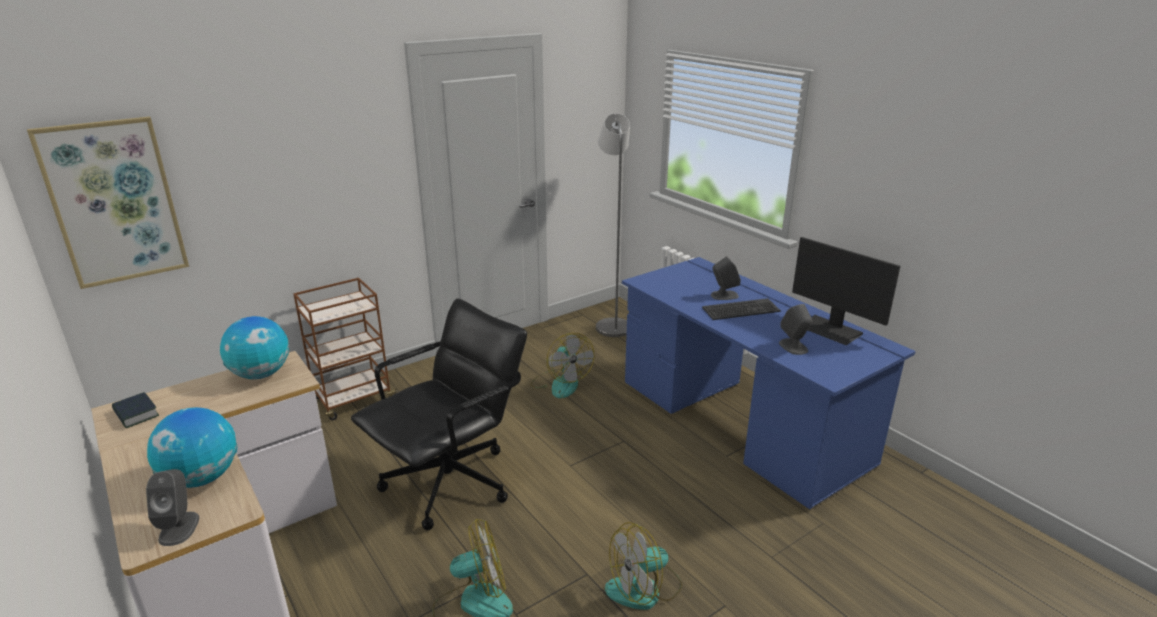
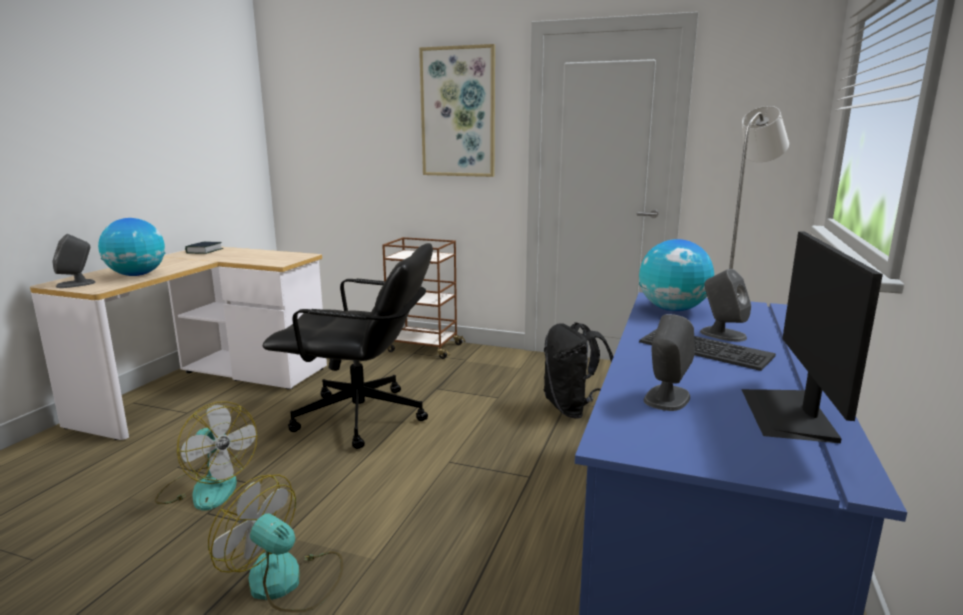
camera: 55 degrees right, 10 degrees down
(114, 202) = (308, 135): picture -> picture (458, 112)
(261, 374) = (279, 256): globe -> globe (672, 310)
(561, 383) = (573, 409): fan -> black backpack

